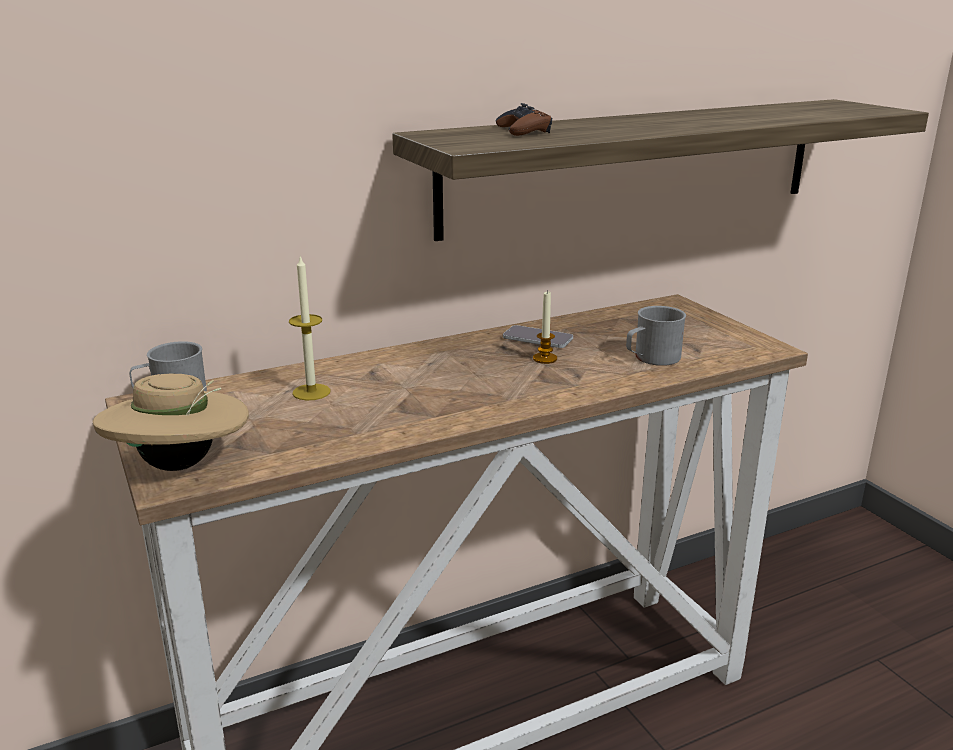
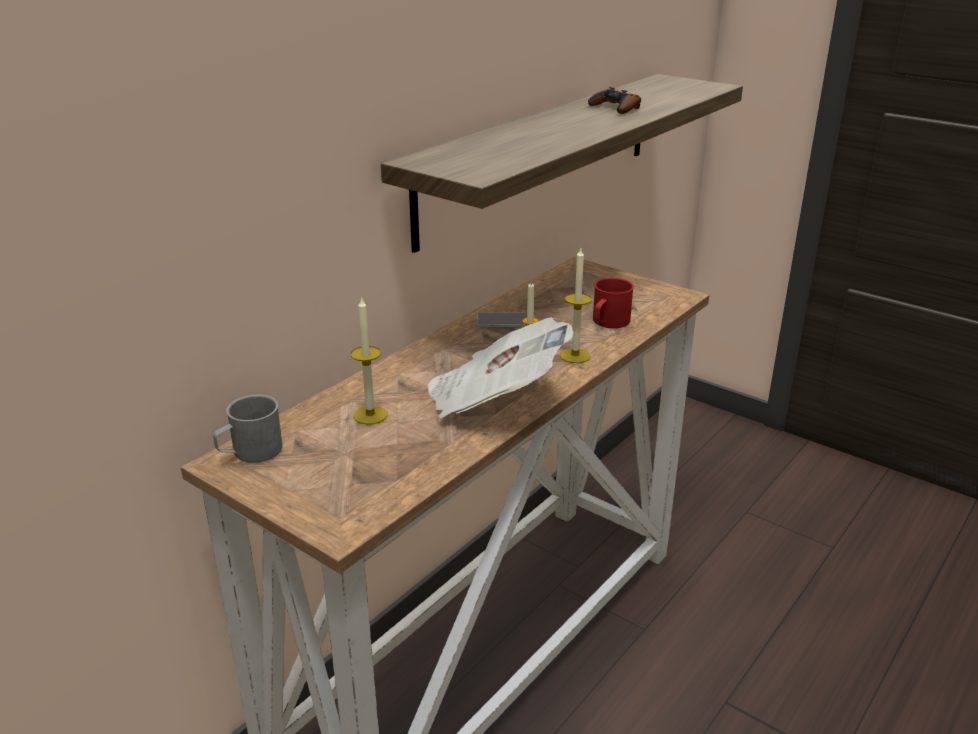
camera: 25 degrees left, 5 degrees up
(180, 465) = (332, 512): beige hat -> none
(446, 404) = (494, 400): none -> newspaper
(523, 130) = (489, 147): brown game controller -> brown game controller (615, 108)
(579, 382) = (575, 355): none -> candle
(651, 358) = (608, 322): grey mug -> red mug

